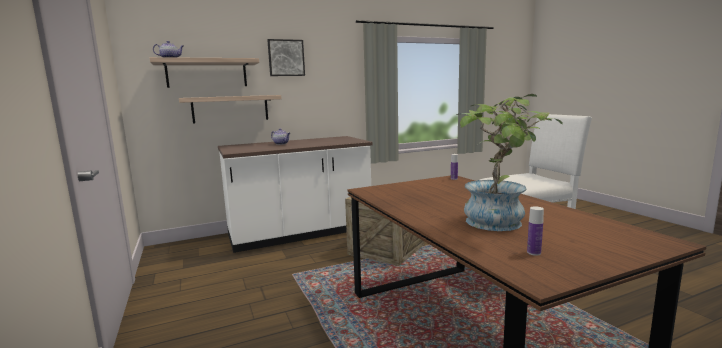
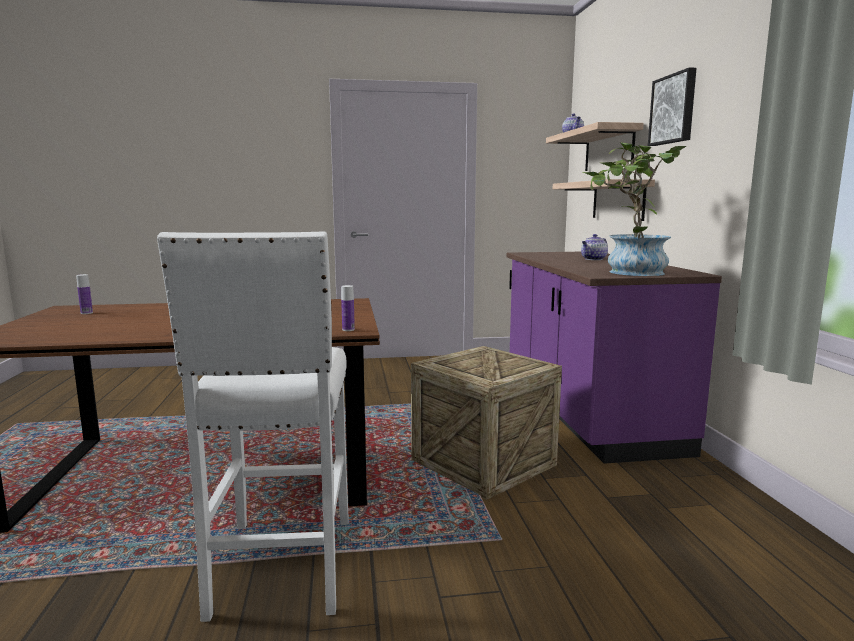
camera: 105 degrees right, 0 degrees up
(300, 233) = (585, 412): white counter -> purple counter
(500, 224) = (148, 316): potted plant -> potted plant (628, 272)

